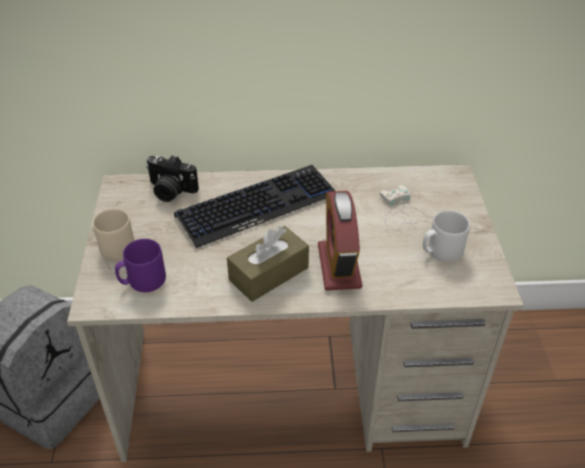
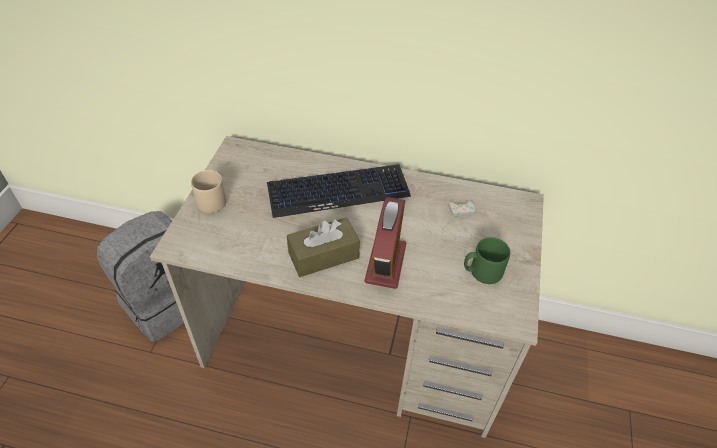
camera: 15 degrees right, 5 degrees up
(142, 281) = (220, 236): purple mug -> none
(170, 191) = (273, 162): camera -> none
(441, 251) = (482, 272): grey mug -> green mug

